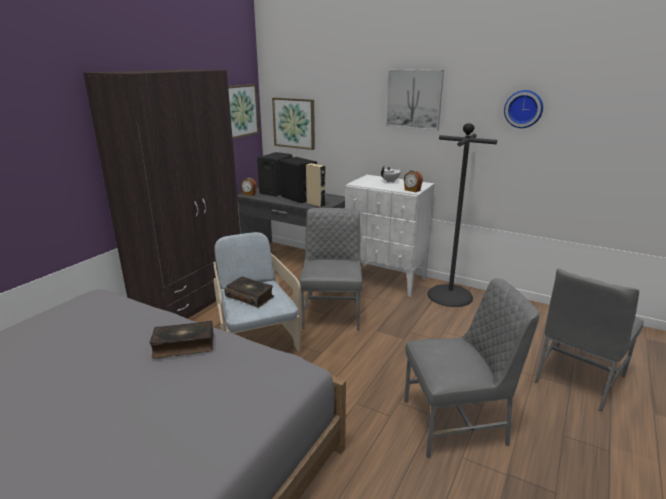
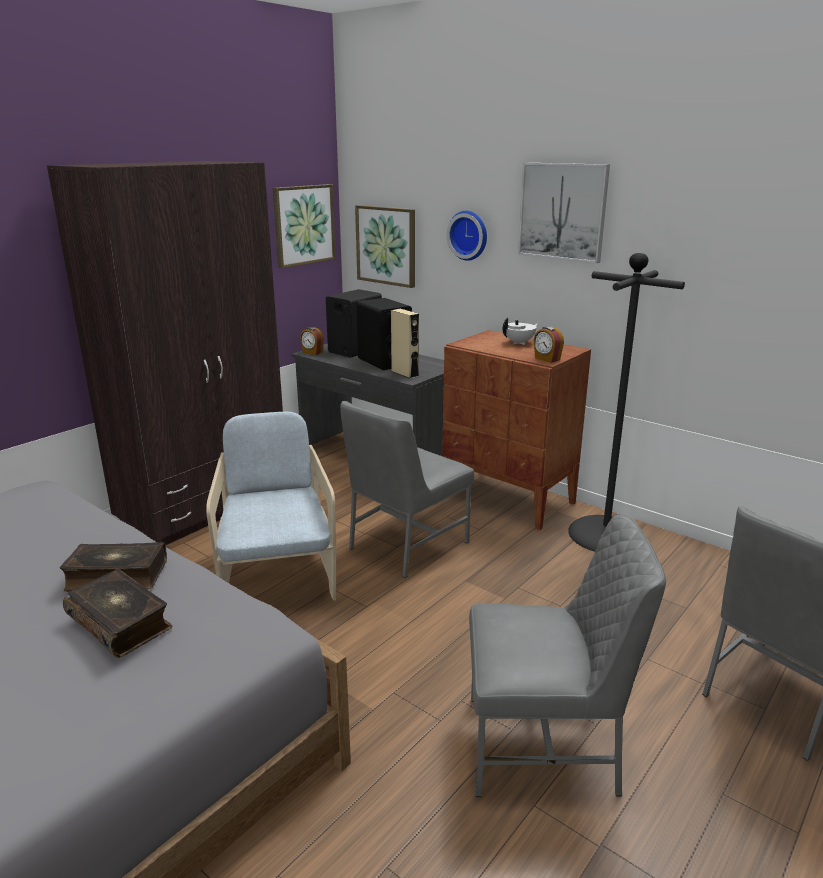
camera: 10 degrees right, 0 degrees up
(250, 297) = (264, 510): book -> book (121, 622)
(332, 313) = (406, 545): grey chair -> grey chair turned 150 degrees counterclockwise
(385, 280) = (508, 500): white dresser -> brown dresser
(523, 109) = (737, 231): wall clock -> wall clock (469, 235)

